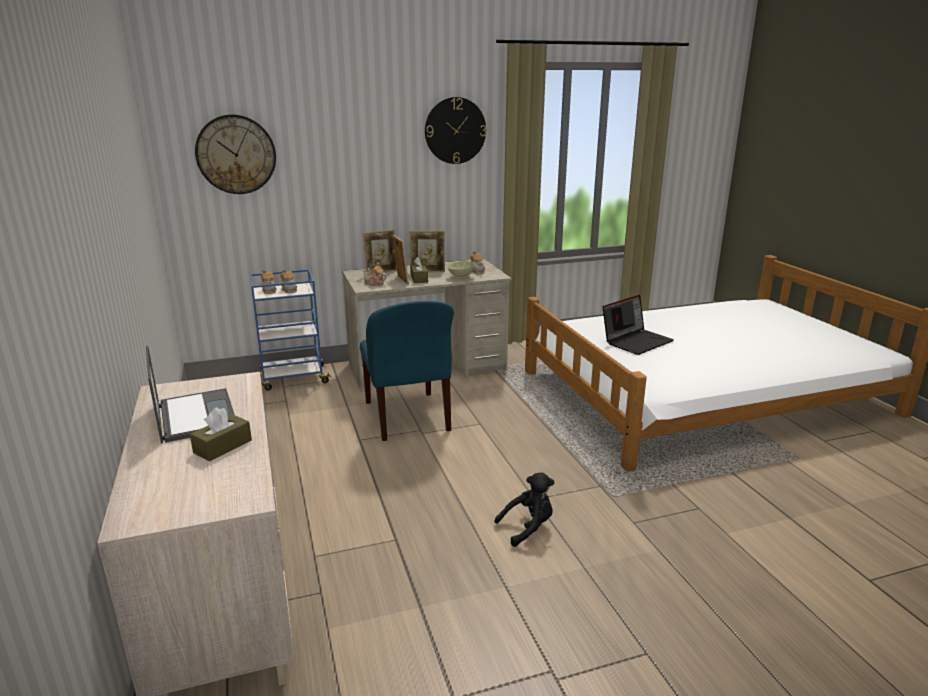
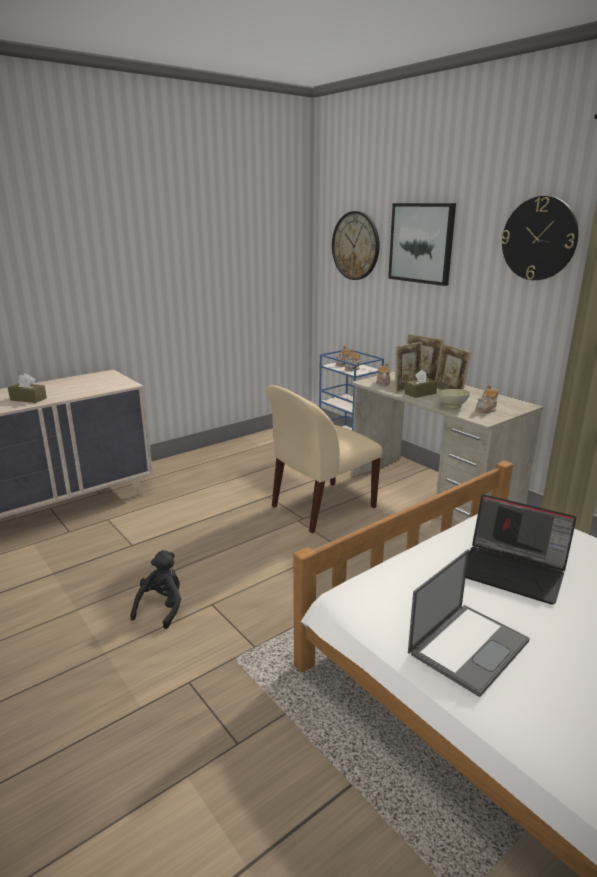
camera: 70 degrees right, 0 degrees up
(195, 415) = (71, 386): laptop -> laptop (468, 646)
(335, 143) = (421, 243): none -> picture
(407, 417) = (321, 507): blue chair -> beige chair
(528, 527) = (162, 608): black plush toy -> black plush toy turned 120 degrees counterclockwise

